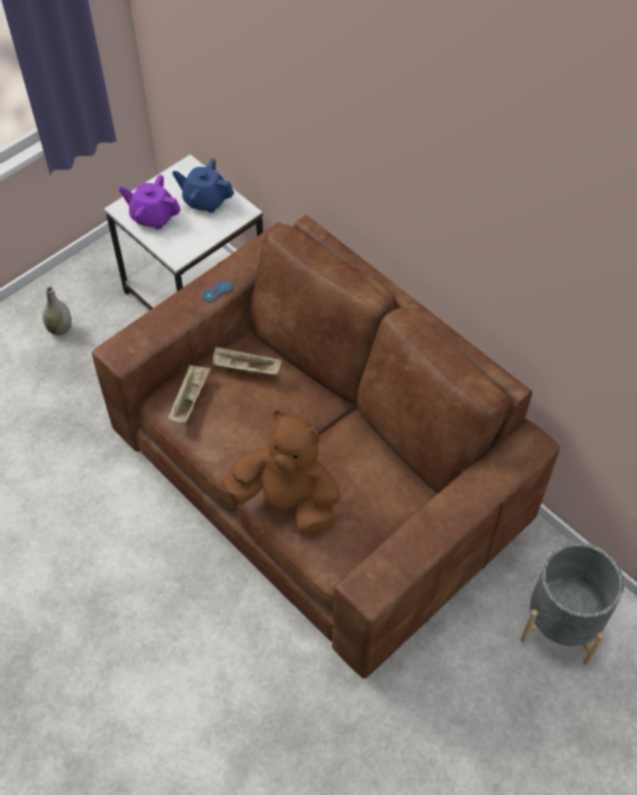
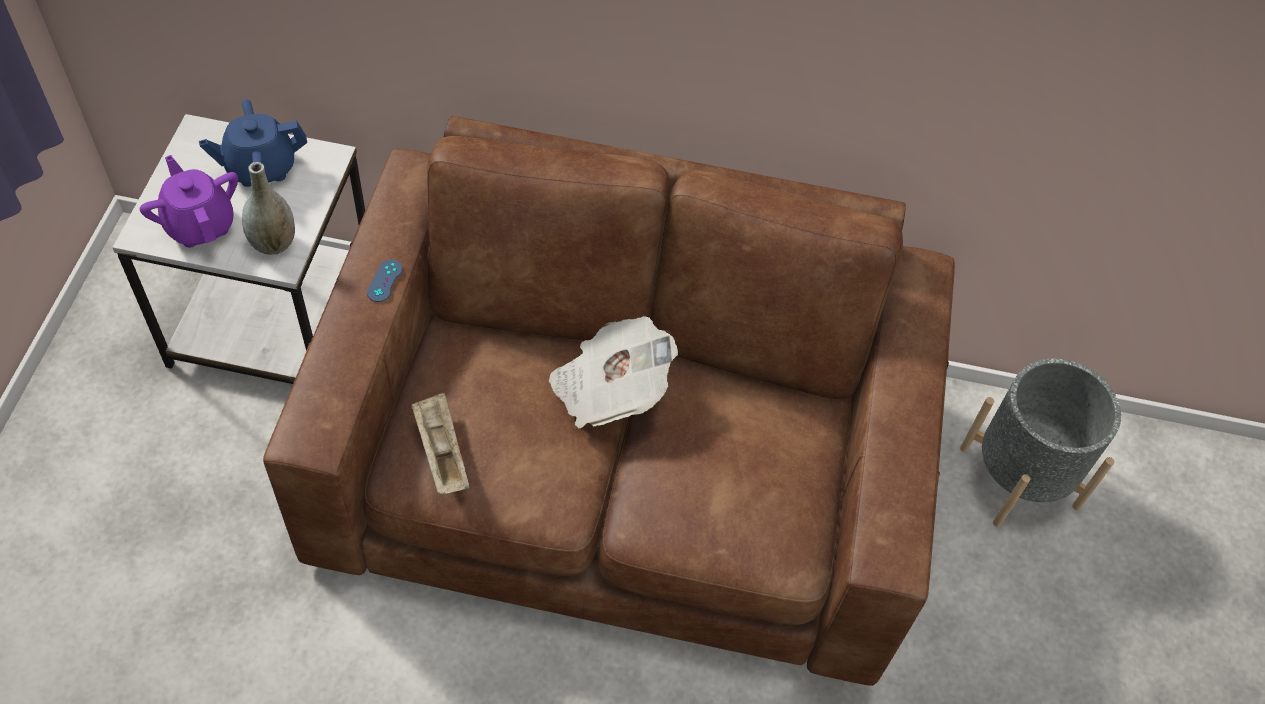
camera: 40 degrees left, 0 degrees up
(60, 329) = (106, 467): grey vase -> grey vase (273, 243)
(153, 217) = (200, 224): purple teapot -> purple teapot turned 75 degrees clockwise
(245, 369) = (481, 370): beige tray -> none
(287, 501) = (676, 513): brown plush toy -> none
(306, 416) = (609, 389): none -> newspaper

